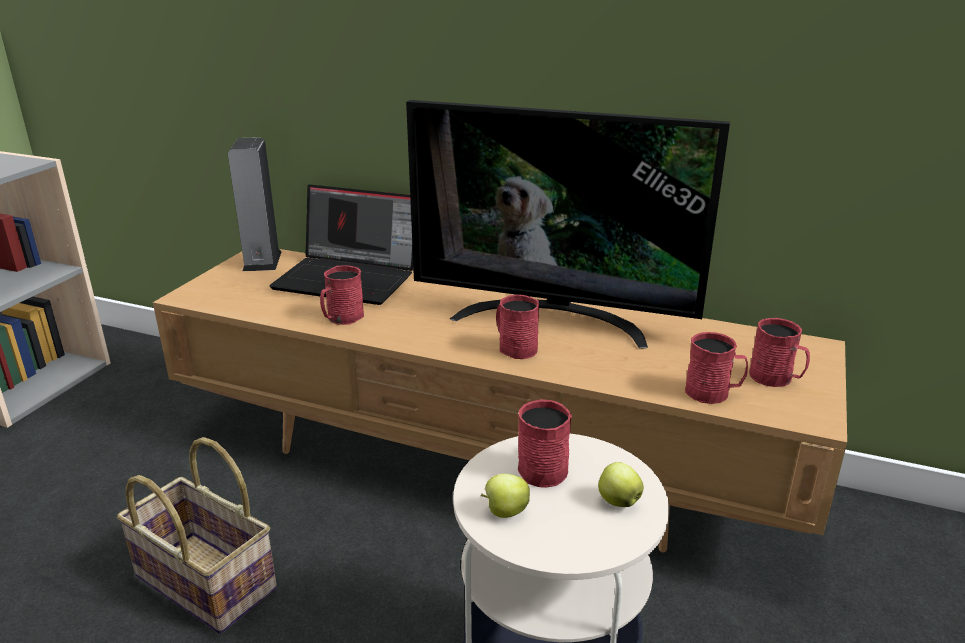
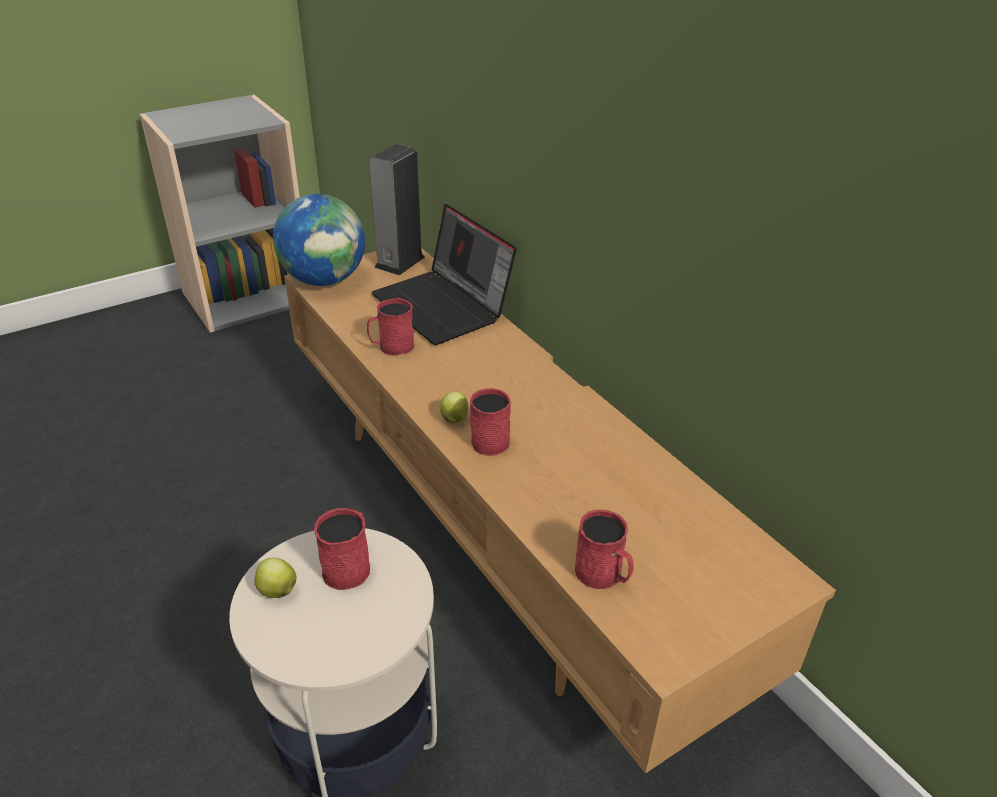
camera: 35 degrees right, 10 degrees up
(203, 293) = (324, 280): none -> globe
(203, 583) = (215, 520): basket -> none
(553, 318) = (563, 422): television -> none
(617, 501) = (364, 631): apple -> apple (454, 418)
(776, 378) = (689, 593): red mug -> none

